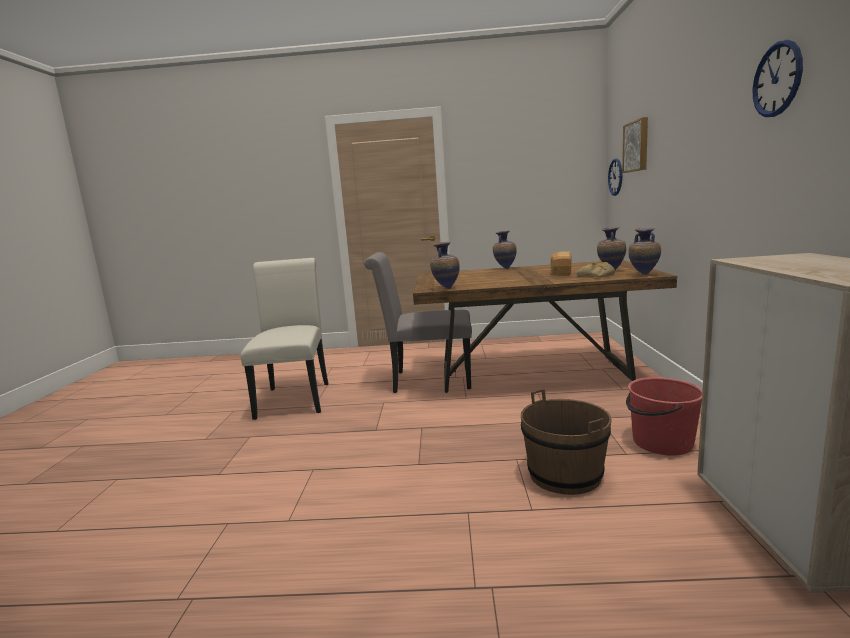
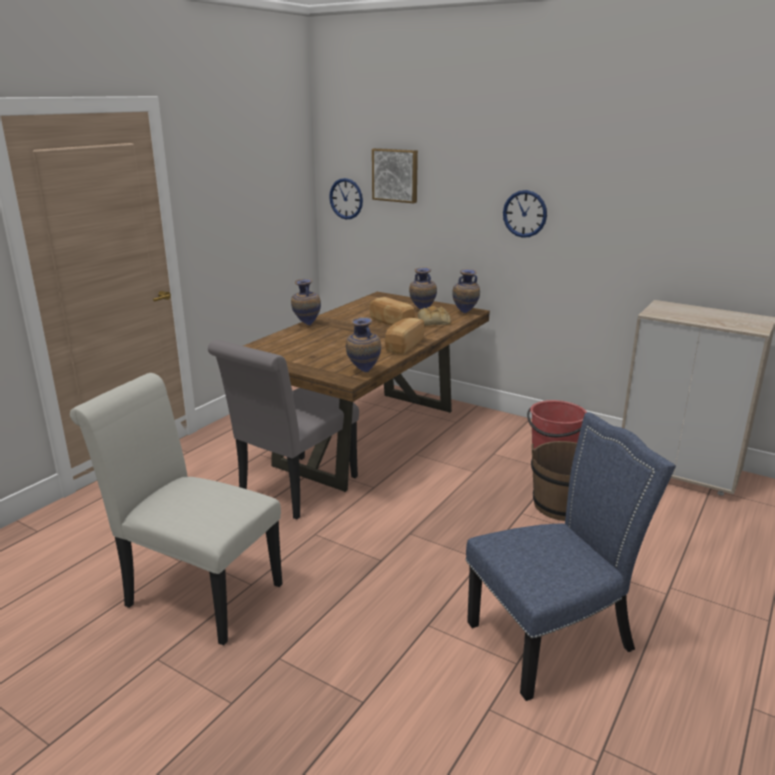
camera: 60 degrees left, 10 degrees up
(328, 528) = (548, 641): none -> blue chair
(518, 283) = (403, 346): none -> bread
(777, 79) = (611, 173): wall clock -> wall clock (525, 213)

